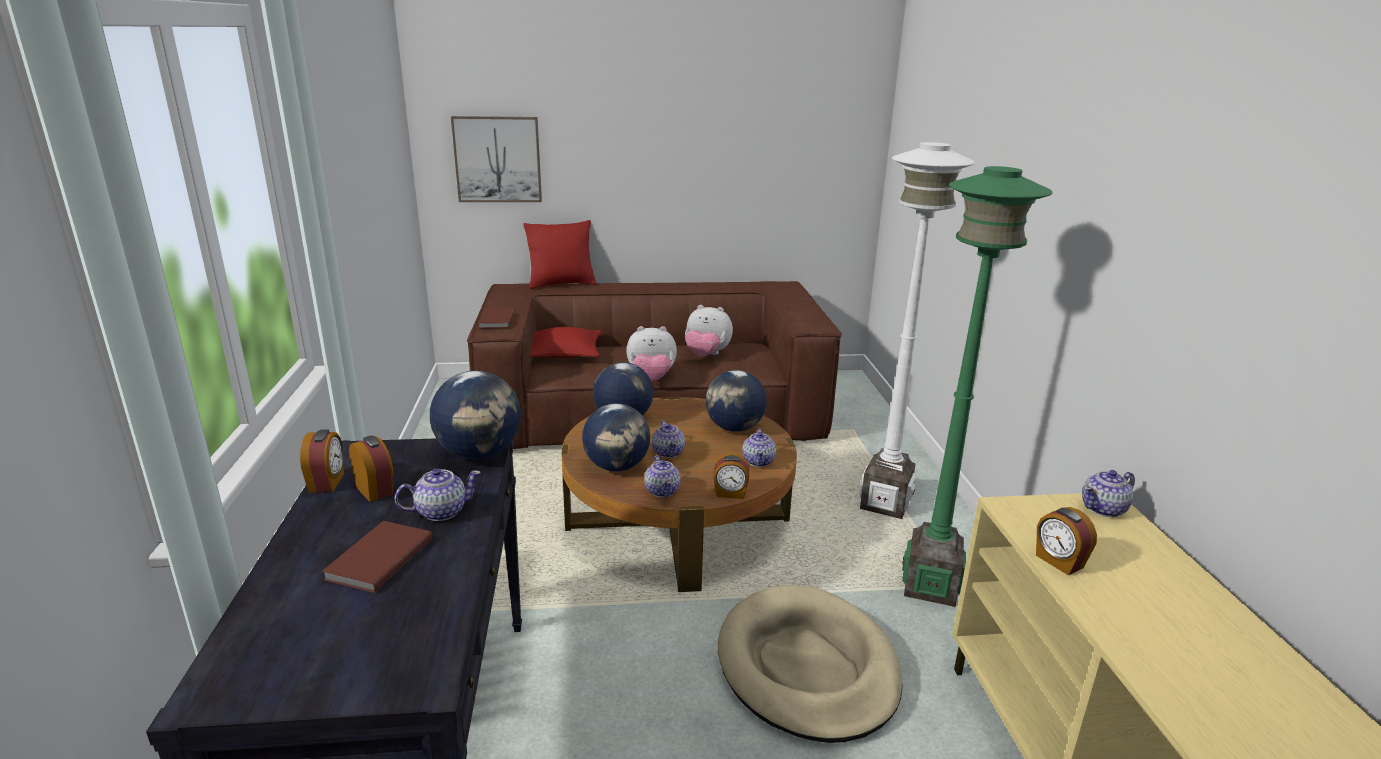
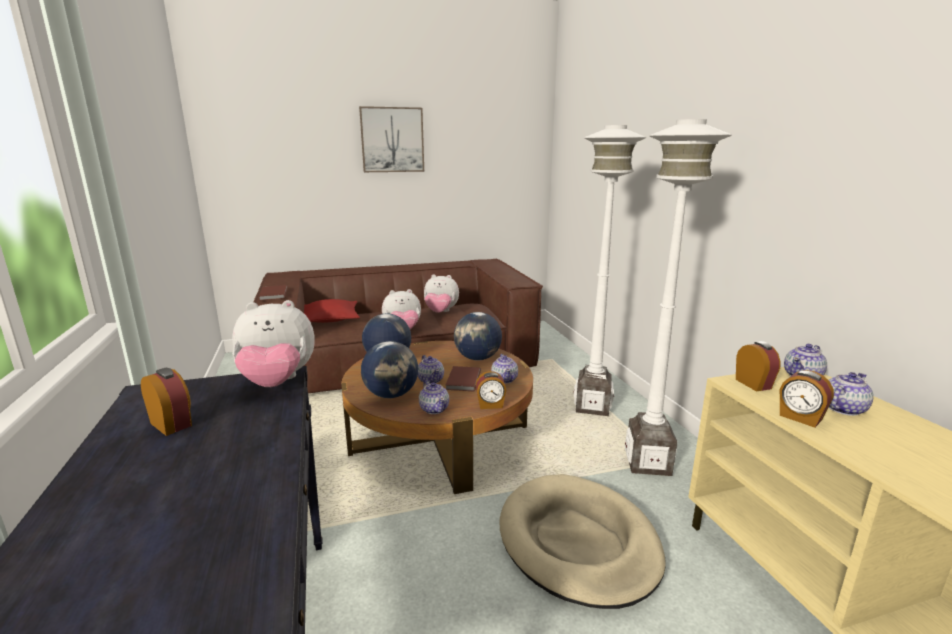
camera: 10 degrees left, 5 degrees down
(327, 483) = (119, 423): alarm clock -> alarm clock (753, 384)
(377, 559) = (176, 492): brown book -> brown book (462, 380)
(440, 511) = (244, 436): teapot -> teapot (842, 409)
(480, 453) = (277, 382): globe -> plush toy
(498, 159) = (265, 175): picture -> picture (392, 140)
(561, 284) = (322, 270): red pillow -> none
(930, 586) = (648, 463): green floor lamp -> white floor lamp

